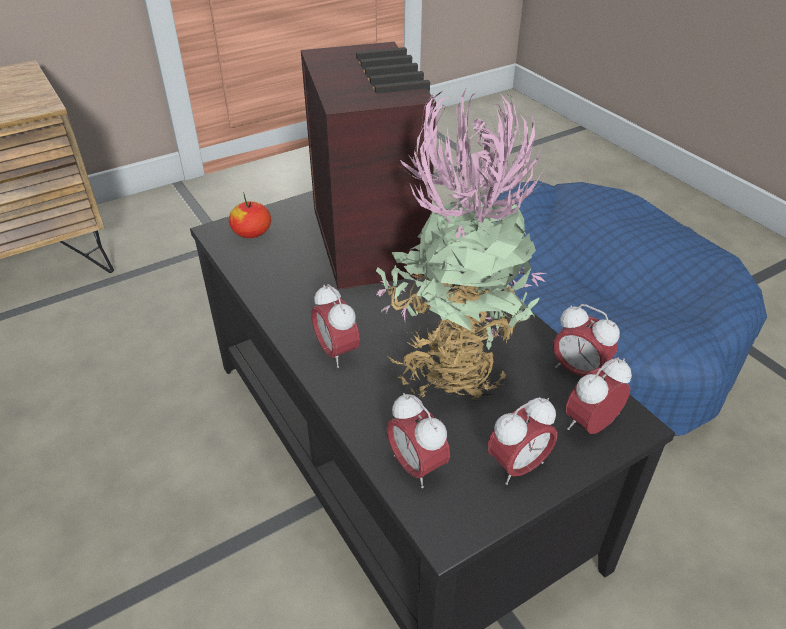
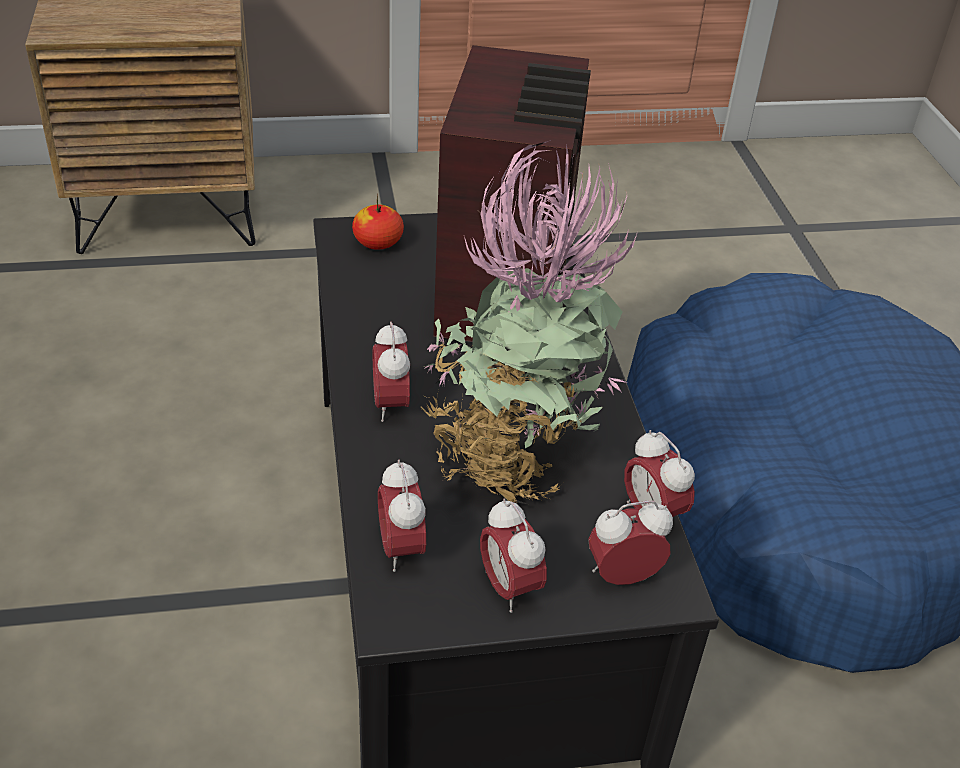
camera: 20 degrees right, 0 degrees up
(517, 466) = (509, 588): alarm clock -> alarm clock turned 75 degrees clockwise

